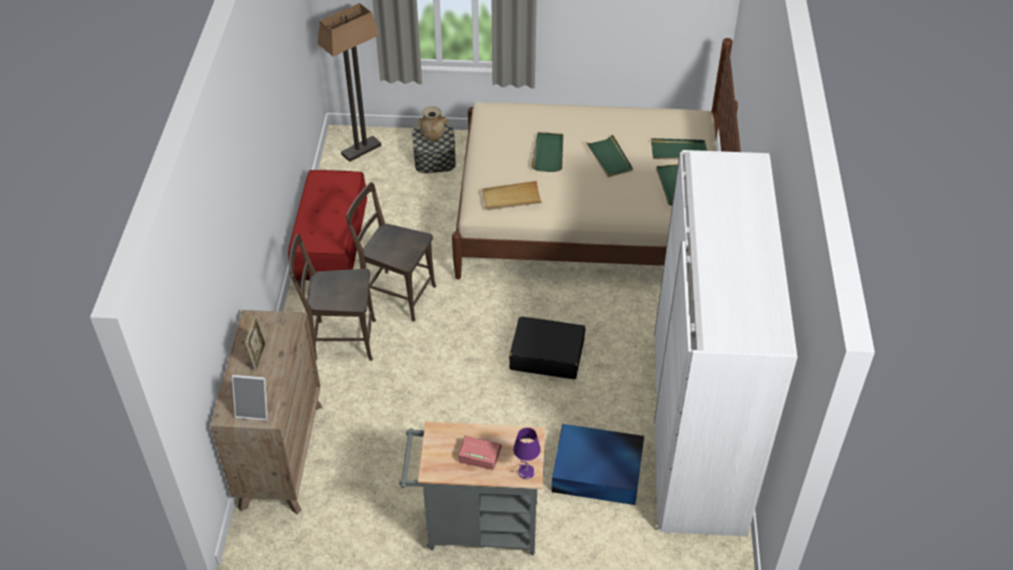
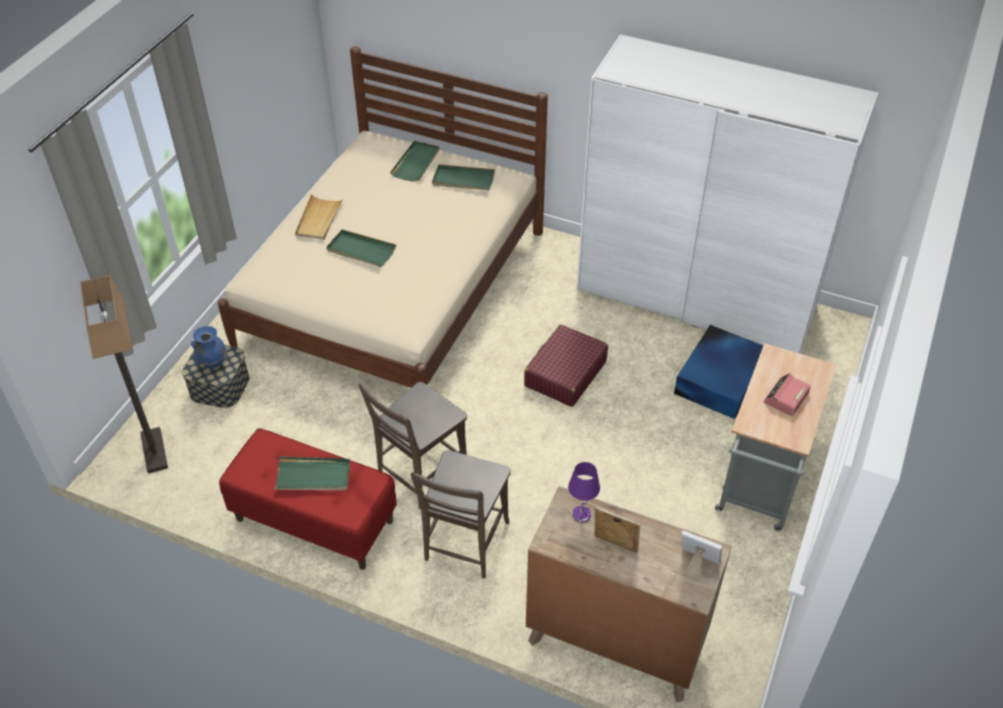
camera: 70 degrees left, 0 degrees up
(254, 410) = (696, 565): picture frame -> picture frame turned 90 degrees counterclockwise
(433, 137) = (212, 362): beige vase -> blue vase
(511, 198) = (412, 296): beige tray -> beige tray (318, 219)
(526, 472) = (816, 370): purple table lamp -> purple table lamp (582, 515)
(546, 355) = (565, 374): black suitcase -> red suitcase
(609, 158) = (396, 210): green tray -> green tray (313, 476)

